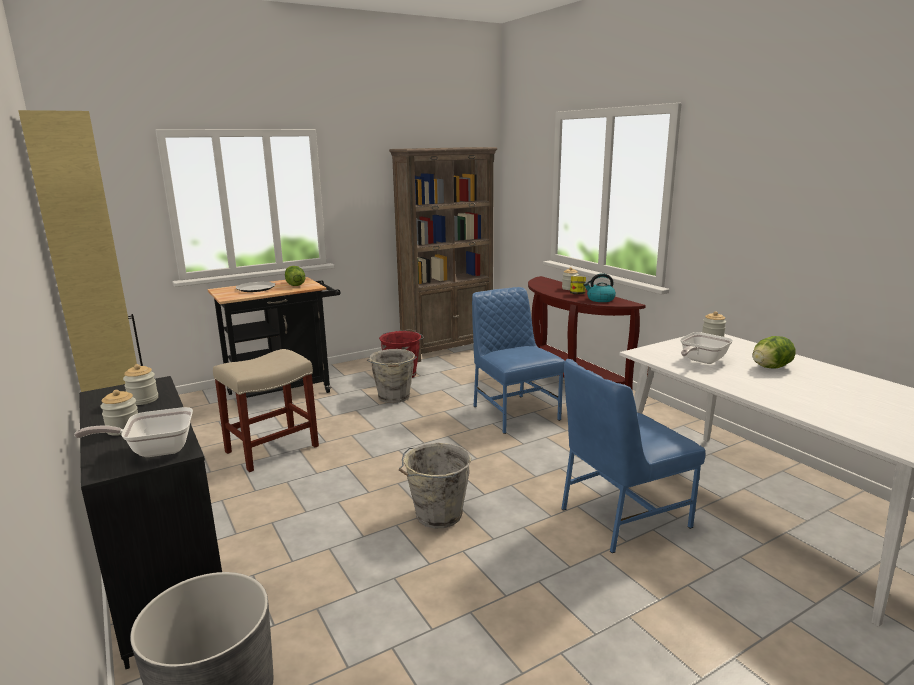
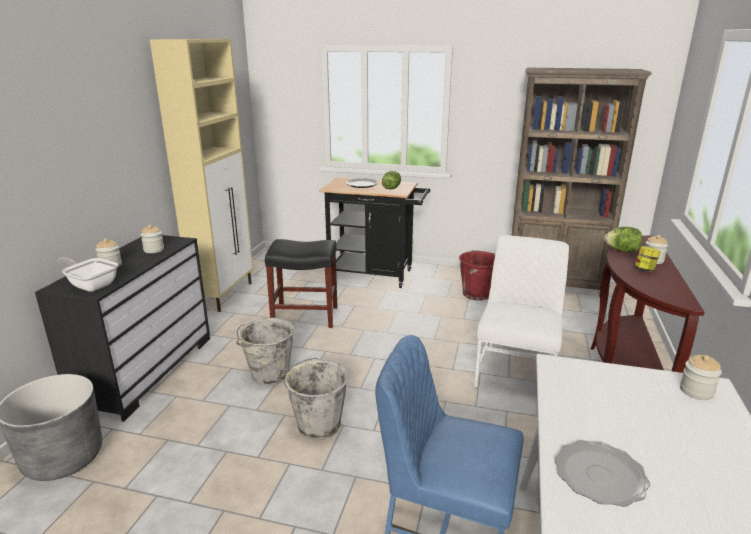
camera: 45 degrees right, 5 degrees up
(273, 448) = (306, 316): beige stool -> black stool
(394, 397) = (439, 312): grey bucket -> grey bucket (269, 376)
(514, 412) = (516, 372): blue chair -> white chair
(600, 299) = (658, 285): kettle -> none
(701, 361) = (605, 409): frying pan -> none
(756, 385) = (600, 476): none -> plate
(770, 367) = (684, 467): lettuce -> lettuce (622, 251)

